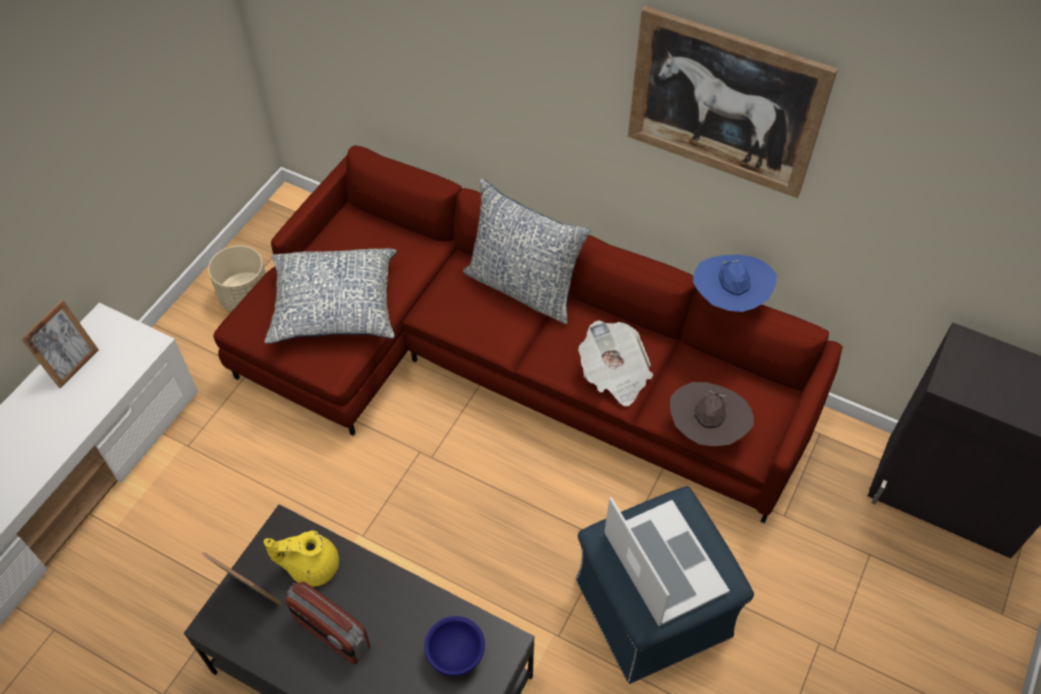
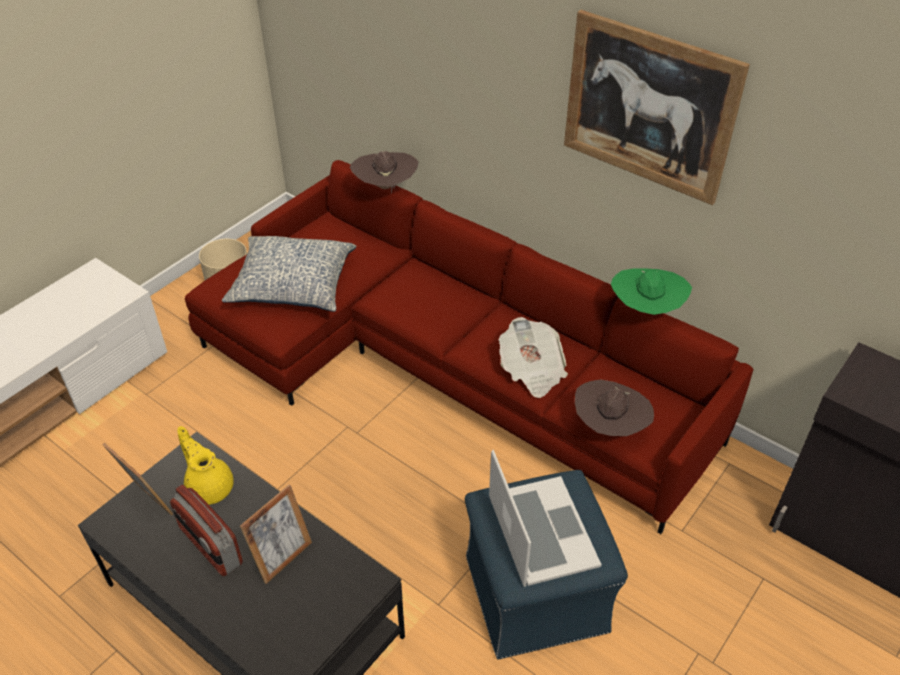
camera: 10 degrees right, 10 degrees down
(73, 365) = (58, 301): picture frame -> picture frame (283, 557)
(311, 566) = (210, 486): yellow teapot -> yellow teapot turned 45 degrees clockwise
(418, 178) = (385, 188): none -> brown hat
(455, 654) = (320, 582): blue bowl -> none
(523, 287) = (464, 292): pillow -> none
(729, 300) = (645, 310): blue hat -> green hat

